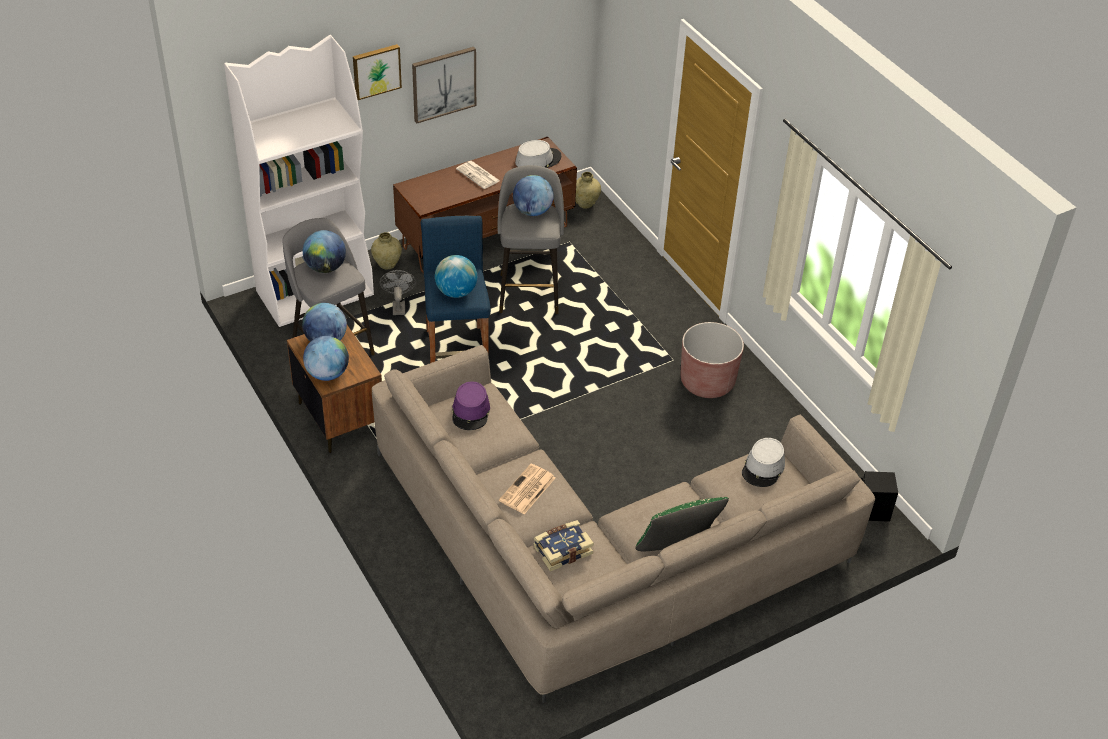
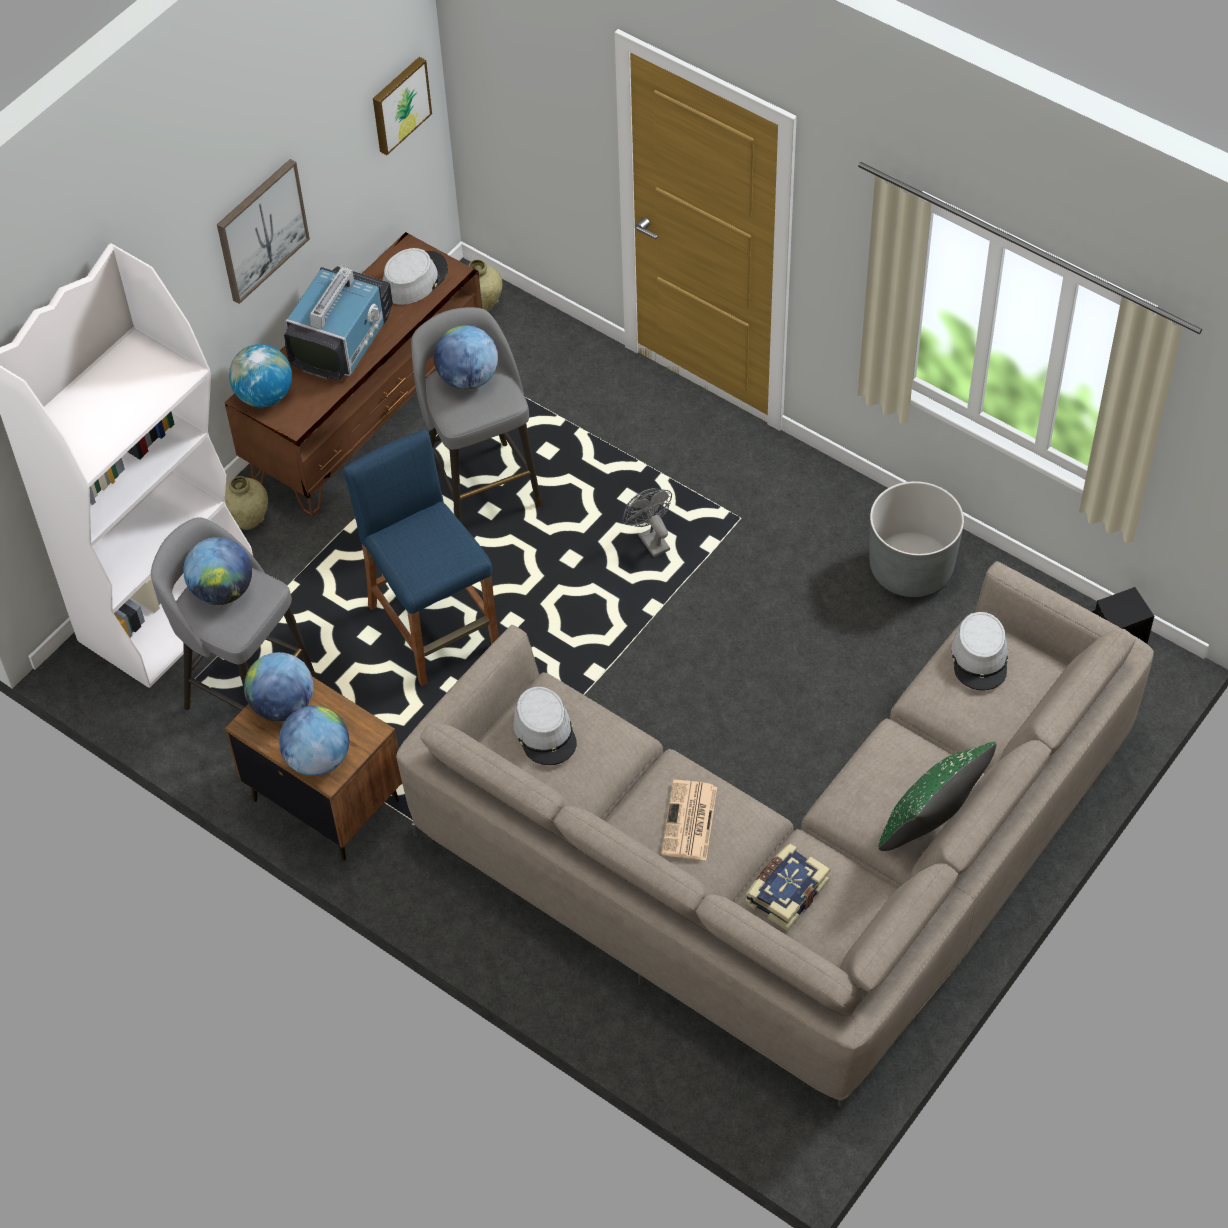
camera: 20 degrees left, 10 degrees up
(376, 70) = (173, 258): picture -> picture (399, 104)
(398, 306) = (305, 583): grey fan -> grey fan (650, 539)
(456, 292) = (432, 555): globe -> globe (264, 396)
(471, 411) = (545, 732): purple hat -> grey hat
(478, 175) = (343, 339): newspaper -> television
(707, 382) = (804, 534): brown planter -> none
(763, 422) = (911, 568): none -> grey planter

